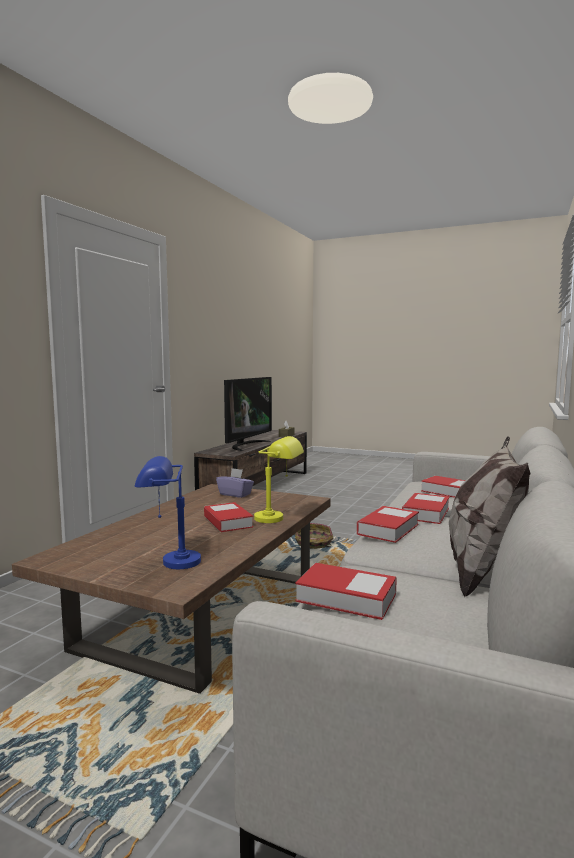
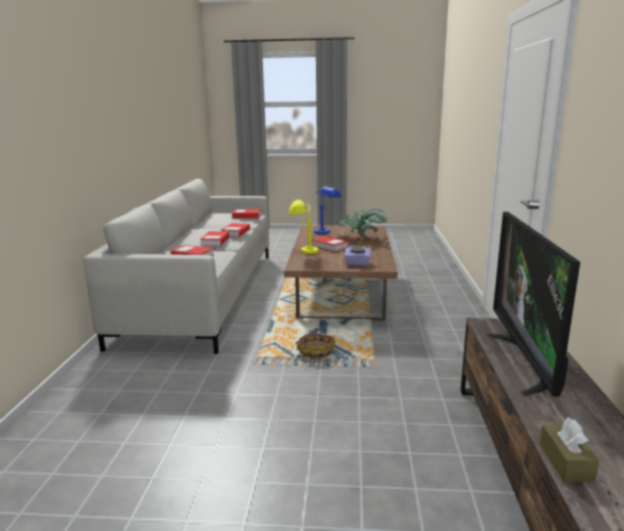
camera: 160 degrees right, 10 degrees up
(144, 532) = (361, 238): none -> potted plant
(482, 571) = (201, 226): pillow -> none

